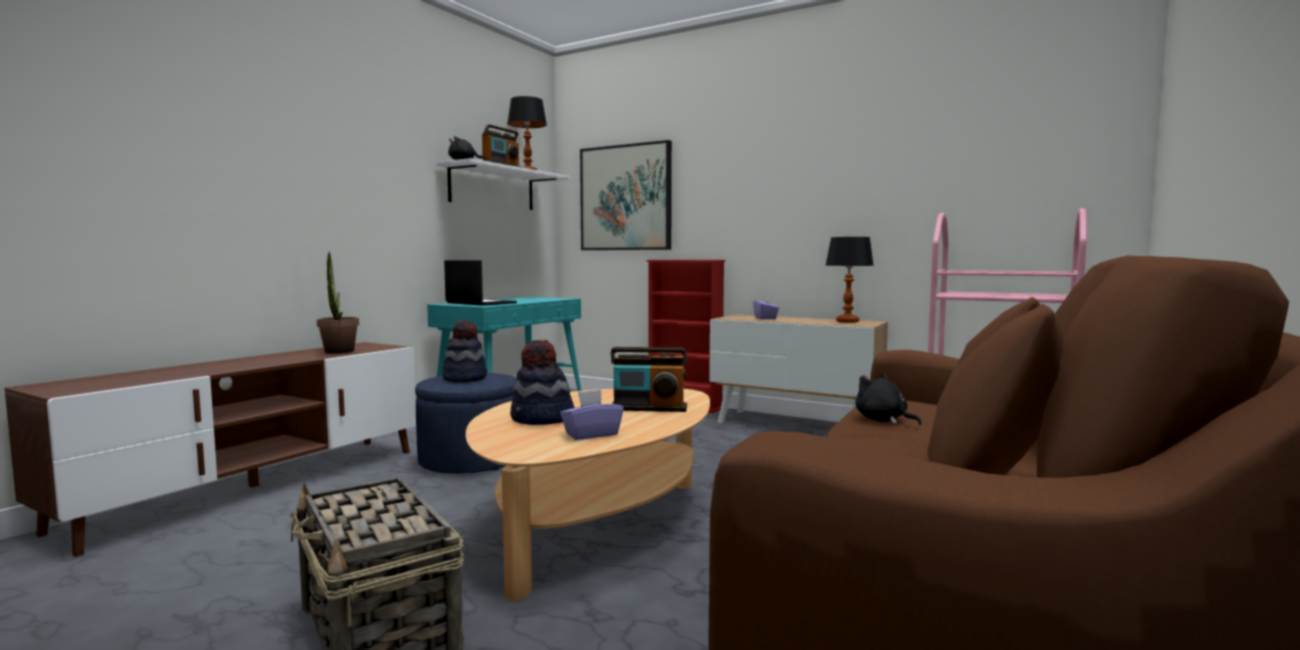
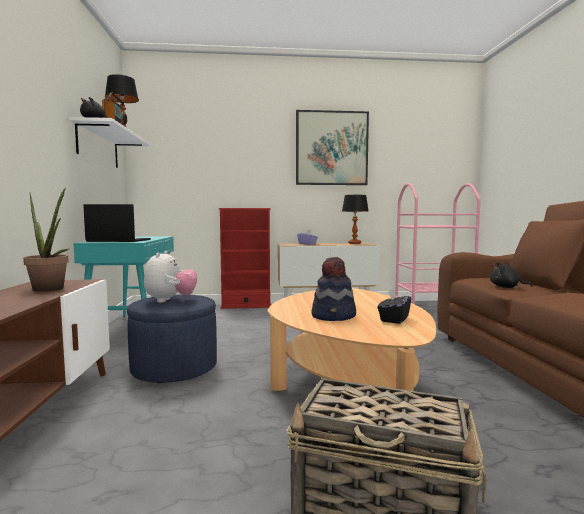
camera: 35 degrees left, 0 degrees up
(465, 378) = (170, 300): hat -> plush toy
(591, 434) = (394, 319): purple tissue box -> black tissue box
(625, 198) = (191, 164): picture -> picture (331, 148)
(648, 408) = (364, 300): radio -> none

